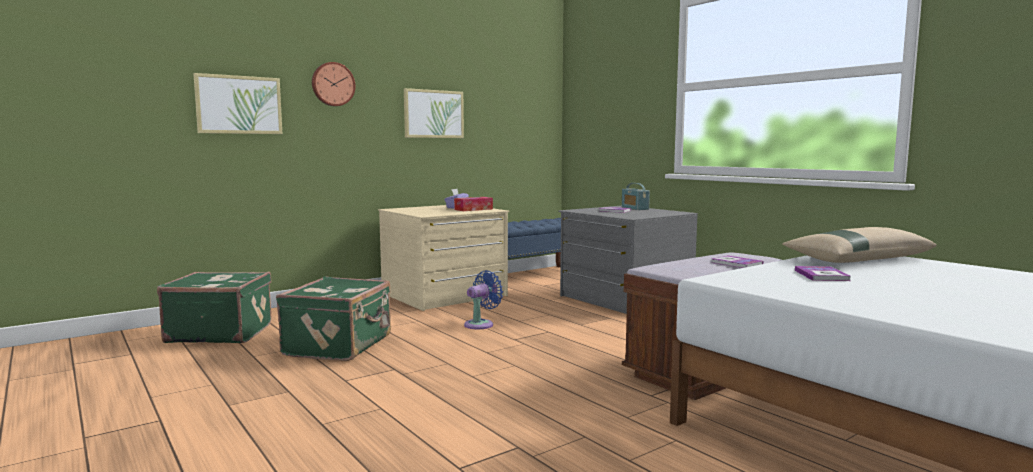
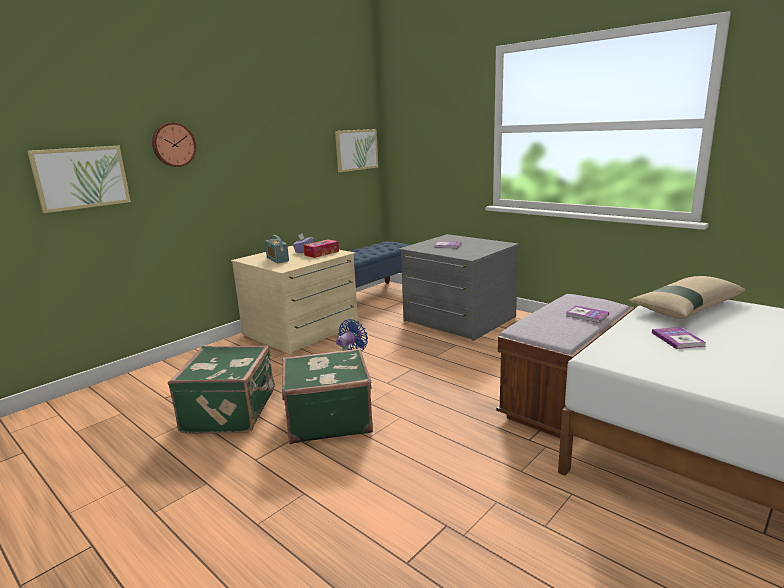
camera: 10 degrees left, 10 degrees up
(220, 333) = (106, 409): green suitcase -> green suitcase (328, 419)
(433, 114) = (271, 162): picture -> picture (356, 150)
(635, 208) = (462, 239): radio -> radio (277, 259)

